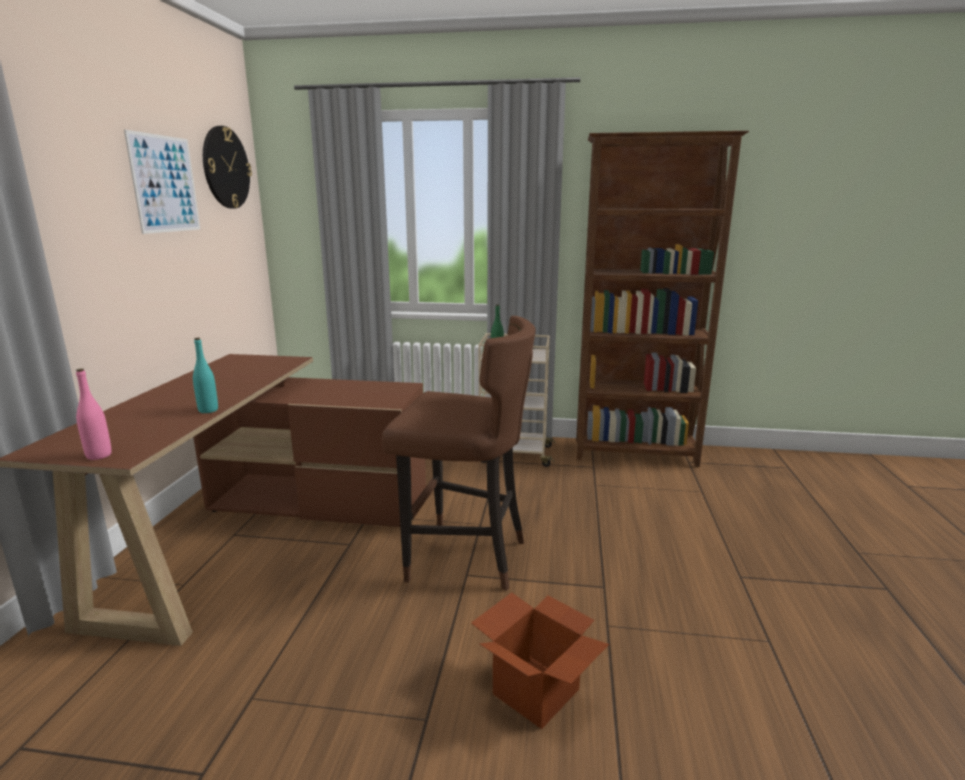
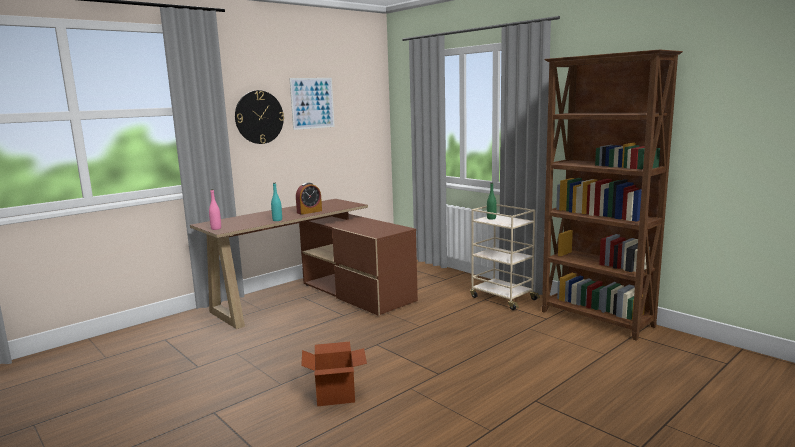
camera: 40 degrees right, 5 degrees down
(226, 168) = (360, 90): wall clock -> wall clock (259, 117)
(237, 384) = (309, 212): none -> alarm clock
(464, 557) = (387, 337): brown stool -> none

